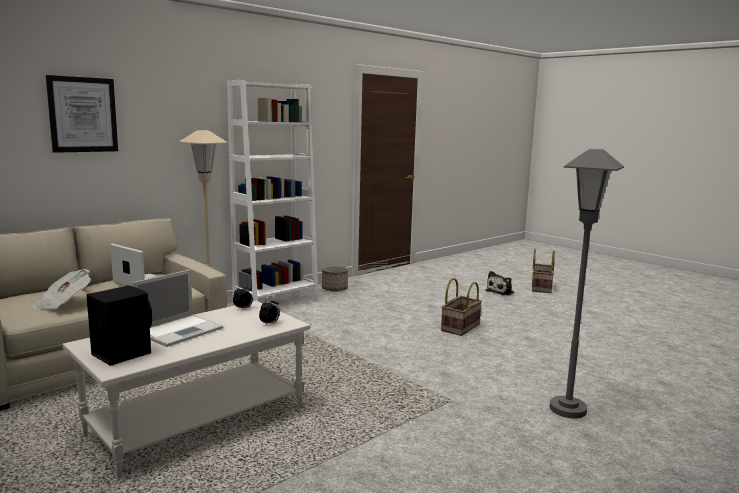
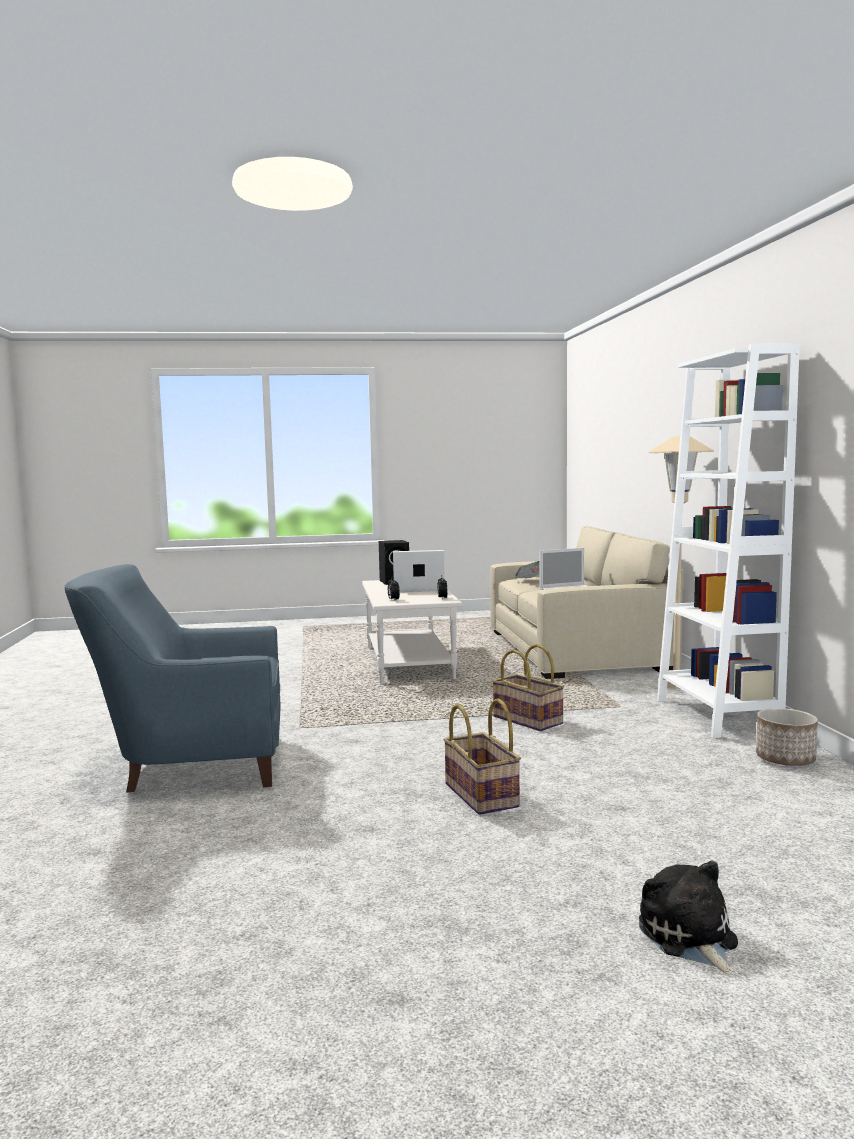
camera: 125 degrees right, 5 degrees down
(83, 114) = (652, 425): picture -> none
(180, 330) = (417, 589): laptop -> laptop turned 105 degrees clockwise
(540, 287) = (709, 1055): basket -> basket (528, 720)
(567, 409) = (189, 765): grey floor lamp -> blue armchair

